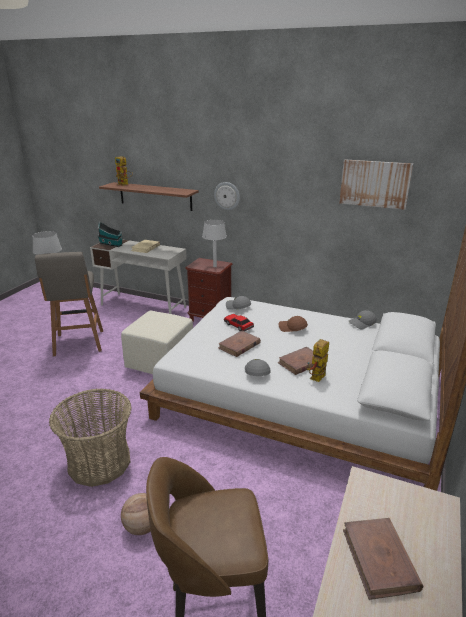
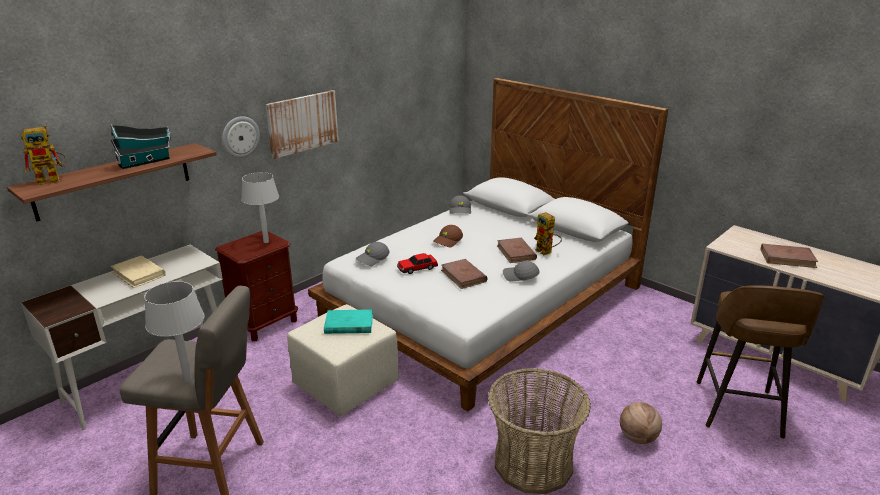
camera: 70 degrees left, 0 degrees up
(111, 244) = (67, 303): toy house -> toy house (146, 162)
(162, 323) = (348, 324): none -> turquoise book
(374, 184) = (394, 71): picture -> picture (302, 123)

